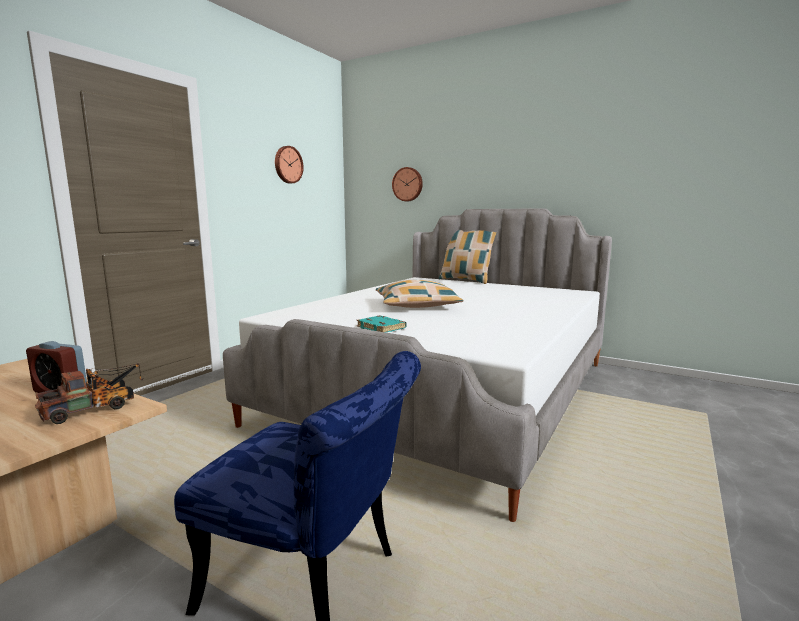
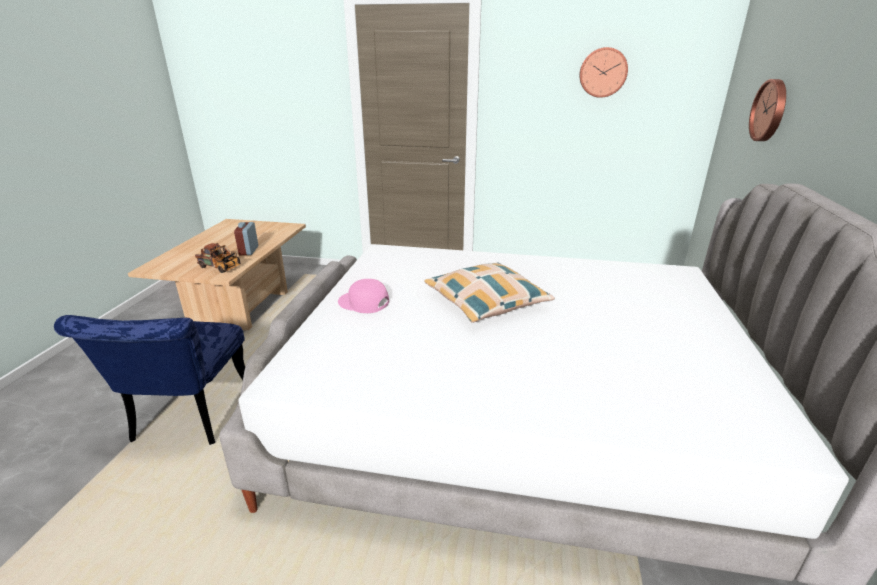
camera: 70 degrees right, 15 degrees up
(382, 328) = (363, 302): turquoise book -> pink cap
(466, 280) = (729, 307): pillow -> none

